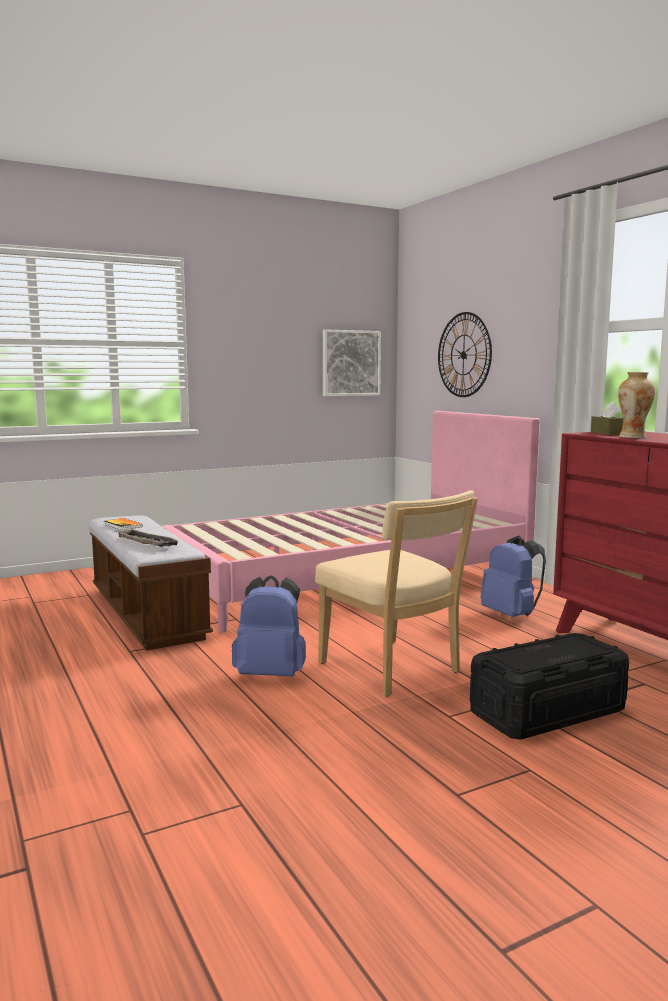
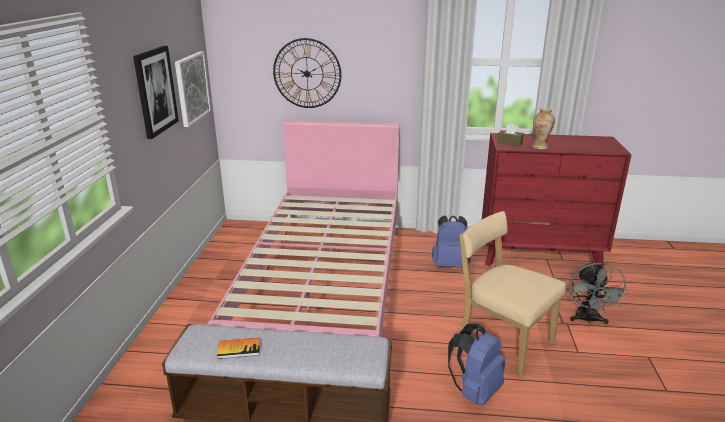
camera: 55 degrees left, 15 degrees up
(147, 542) = (329, 354): tray -> none
(278, 347) = (155, 91): none -> picture
(393, 670) = (502, 341): beige chair -> beige chair turned 135 degrees counterclockwise
(548, 711) = (588, 320): black storage box -> grey fan

